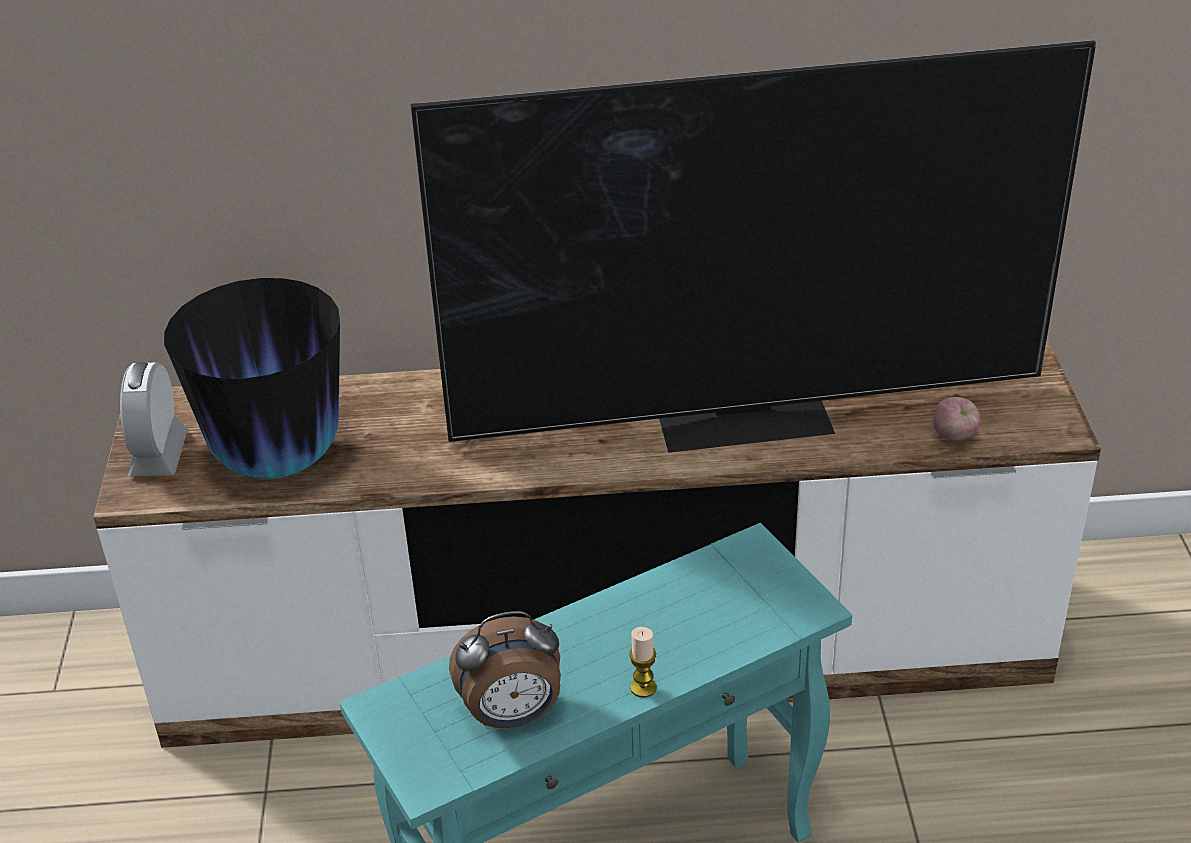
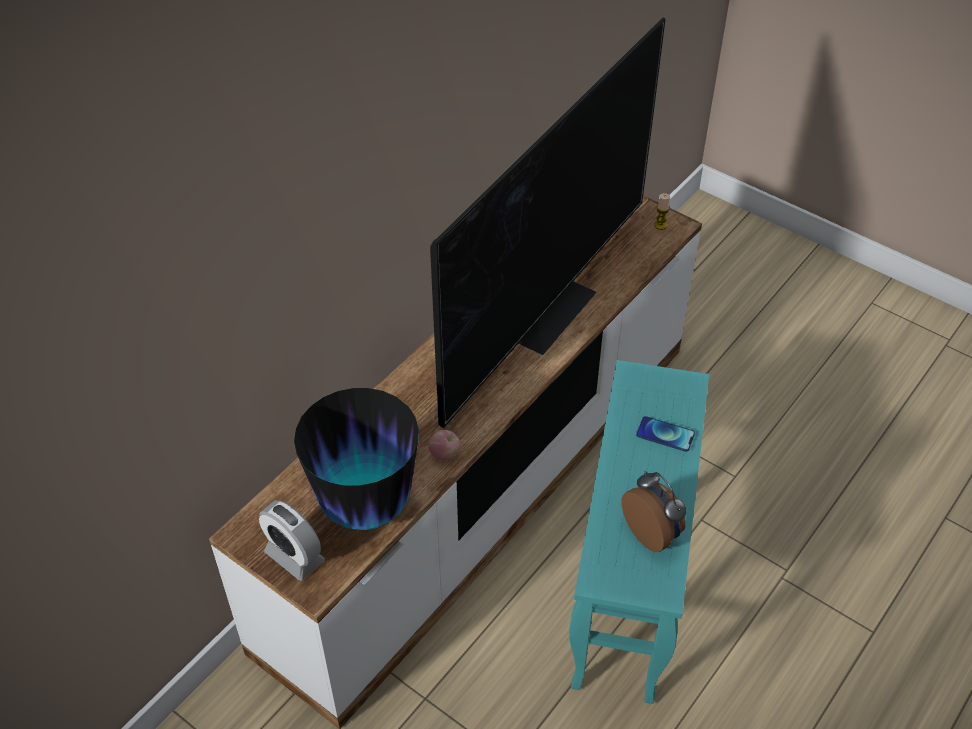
camera: 50 degrees left, 10 degrees up
(512, 716) = (652, 533): alarm clock -> alarm clock turned 60 degrees counterclockwise
(643, 687) = (682, 474): candle -> candle (660, 225)
(691, 634) = (665, 435): none -> phone
(954, 436) = (643, 258): apple -> apple (445, 454)

